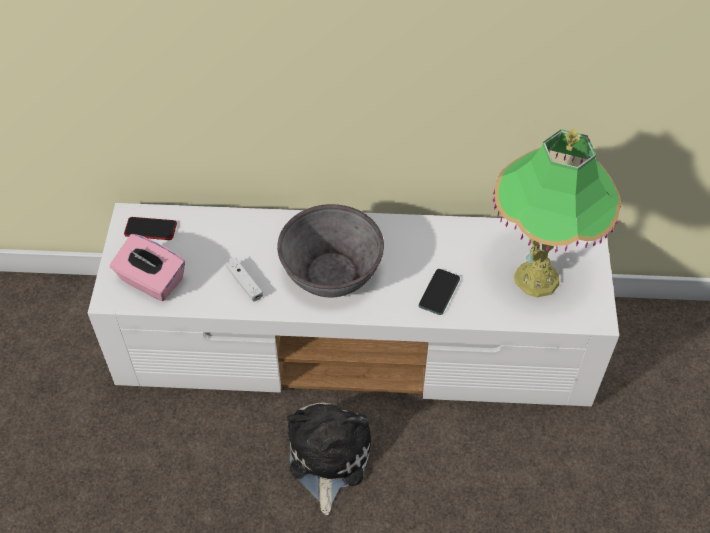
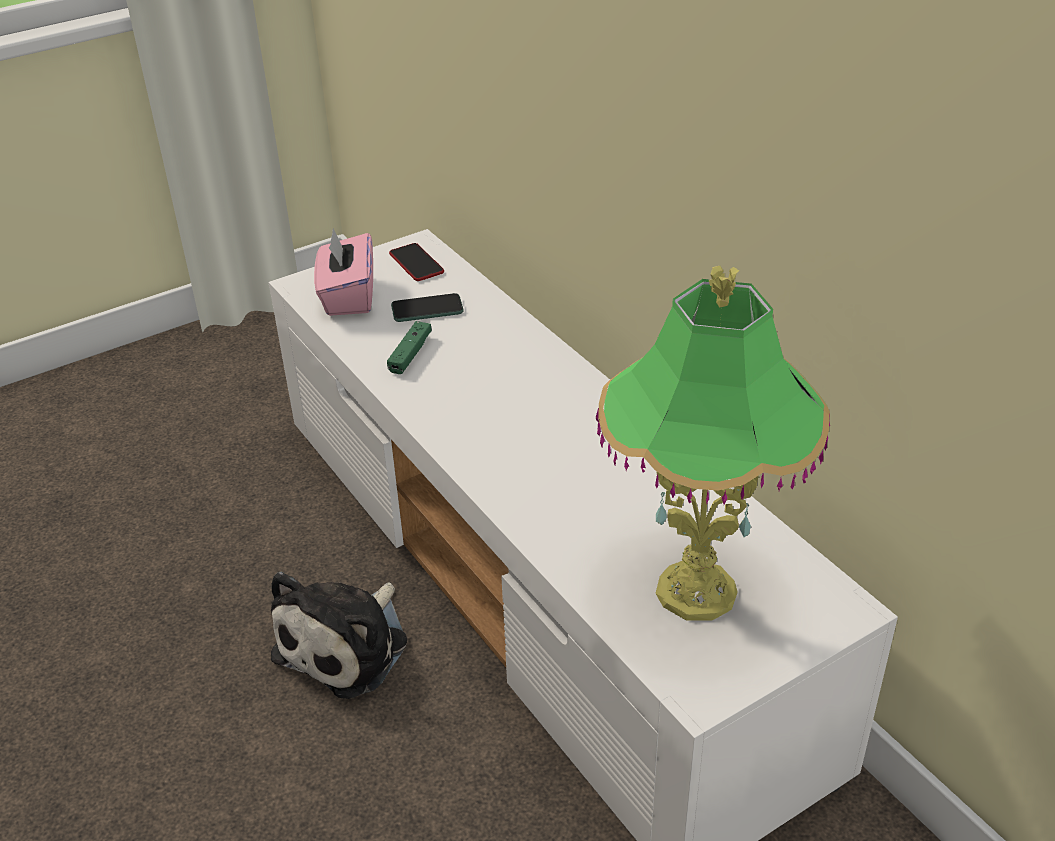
camera: 55 degrees right, 15 degrees down
(244, 283) = (410, 354): white game controller -> green game controller
(327, 458) = (347, 645): plush toy -> plush toy turned 150 degrees clockwise
(331, 273) = (495, 406): grey bowl -> none
(439, 292) = (564, 508): phone -> phone (427, 309)

